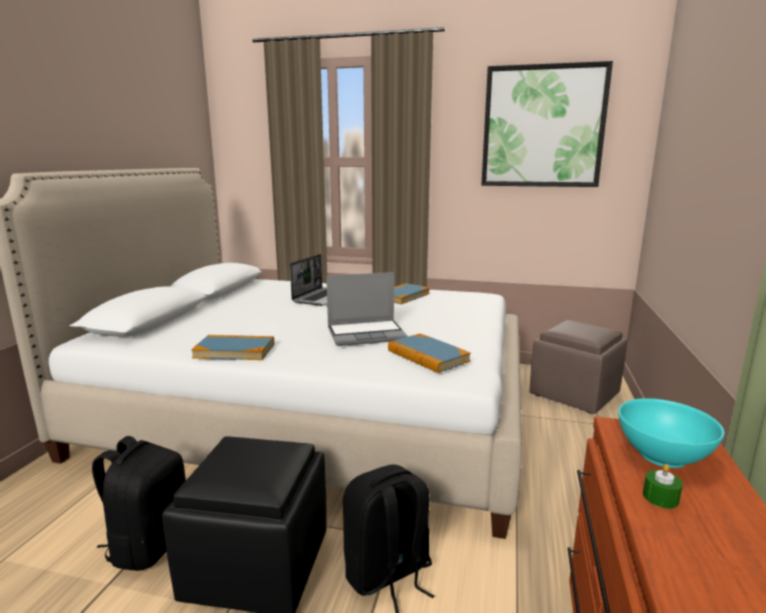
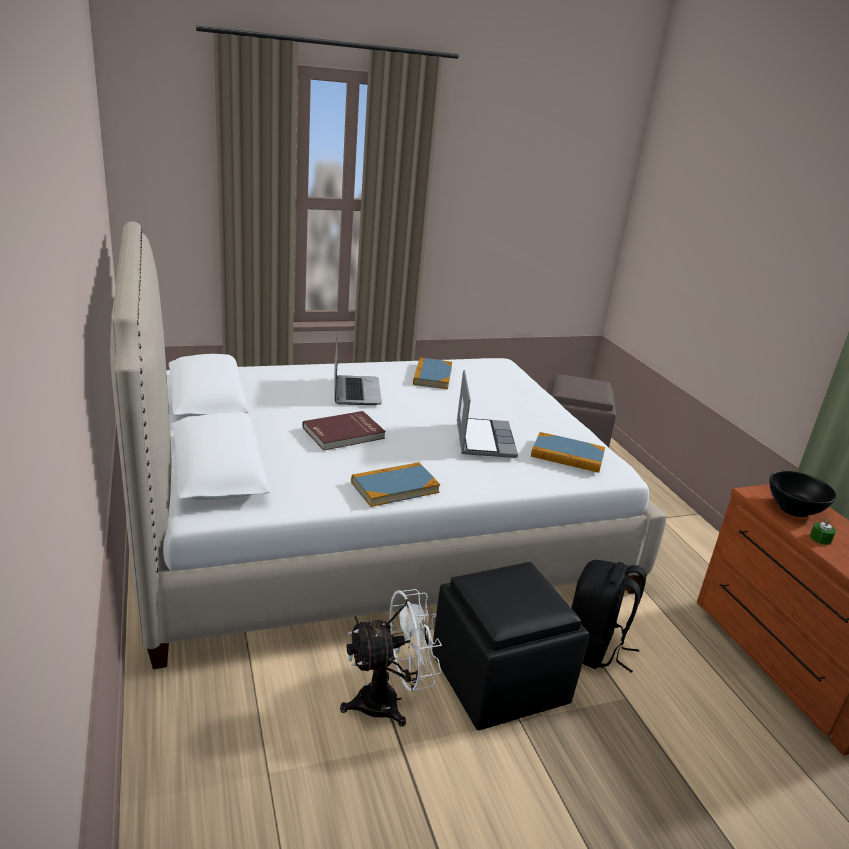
camera: 35 degrees left, 10 degrees up
(149, 544) = (389, 701): black backpack -> white fan
(264, 317) = (344, 433): none -> red book
(367, 334) = (483, 439): laptop -> laptop turned 45 degrees counterclockwise
(543, 127) = (540, 174): picture -> none
(663, 456) = (794, 509): turquoise bowl -> black bowl

